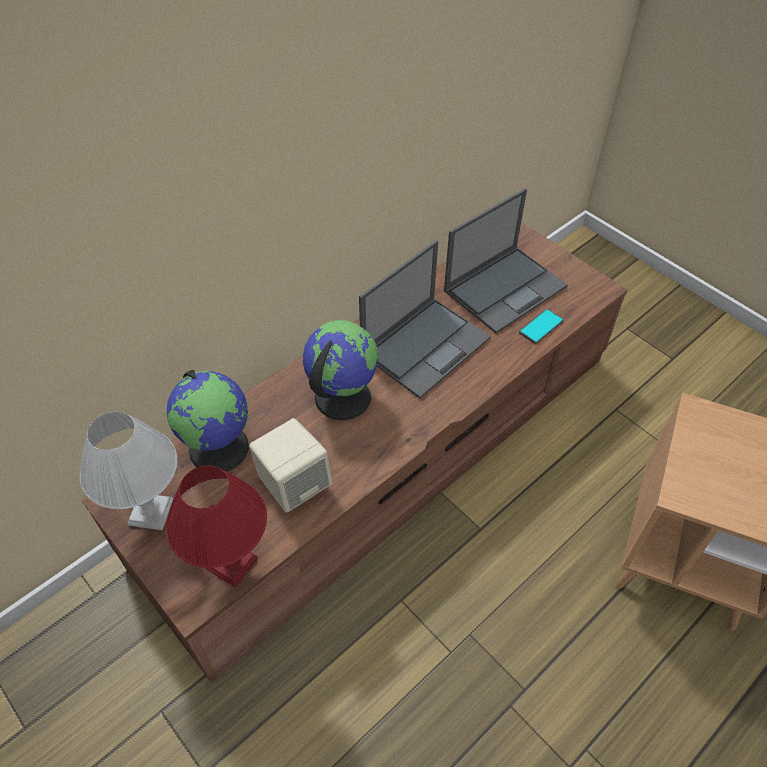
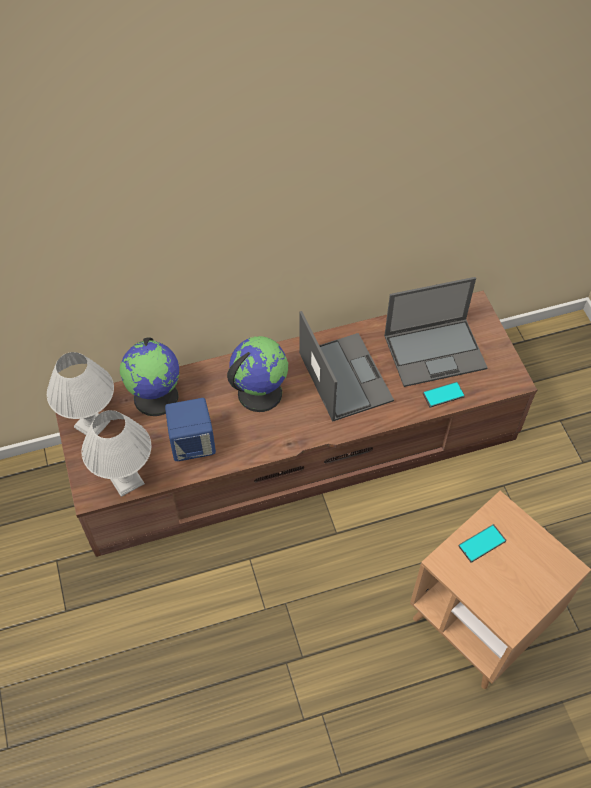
camera: 25 degrees right, 5 degrees up
(232, 562) = (127, 479): red table lamp -> white table lamp
(294, 485) = (193, 444): beige speaker -> blue speaker
(426, 345) = (344, 376): laptop -> laptop turned 90 degrees counterclockwise
(705, 456) = (482, 543): none -> phone

